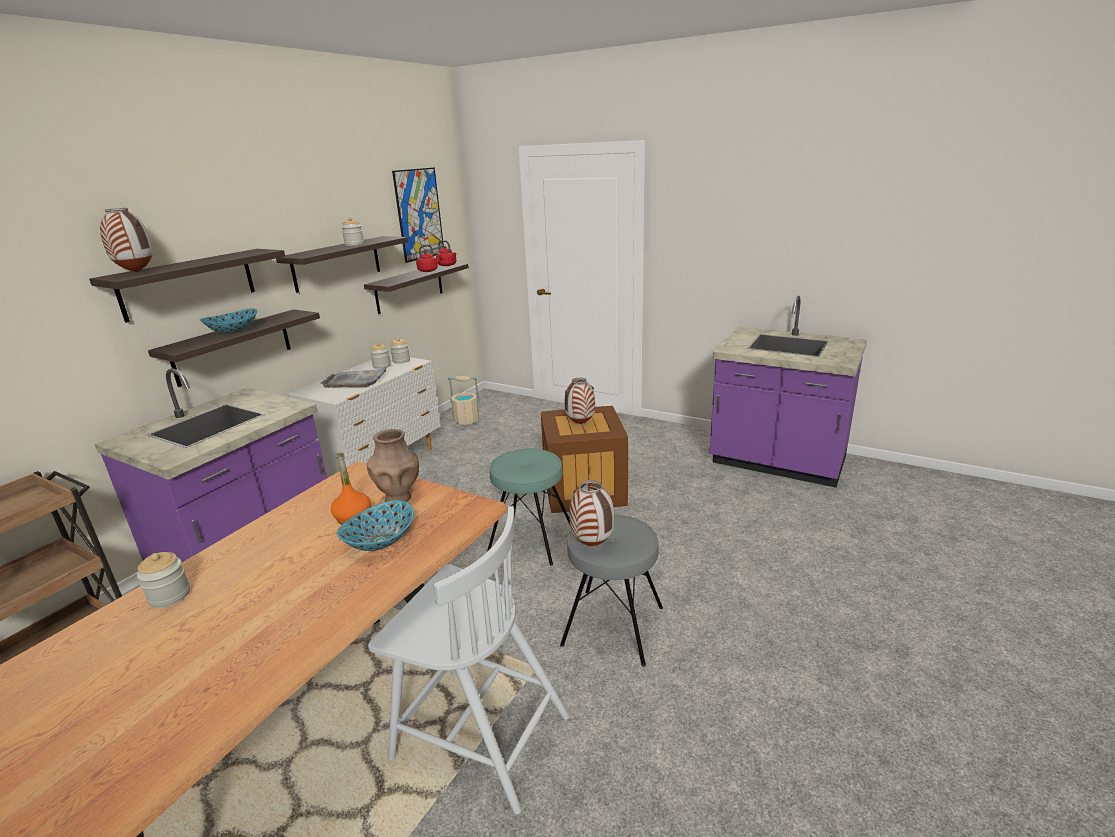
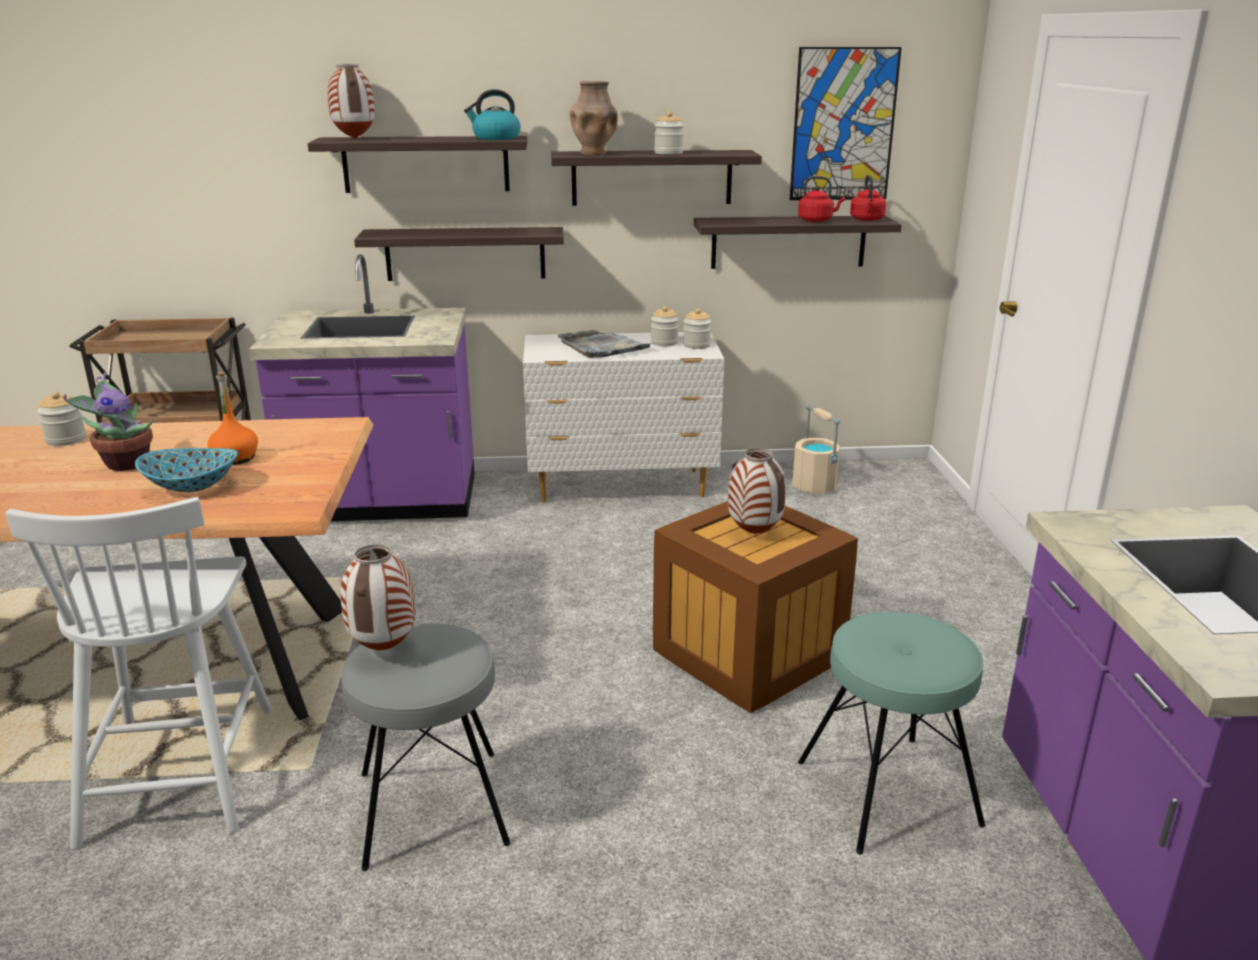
camera: 55 degrees right, 0 degrees up
(233, 331) = (452, 232): bowl -> none
(250, 252) = (495, 138): none -> kettle
(284, 568) = (125, 463): none -> potted plant
(399, 497) = (293, 463): brown vase -> brown vase (594, 154)
(531, 539) = (572, 659): turquoise stool -> turquoise stool (887, 793)

